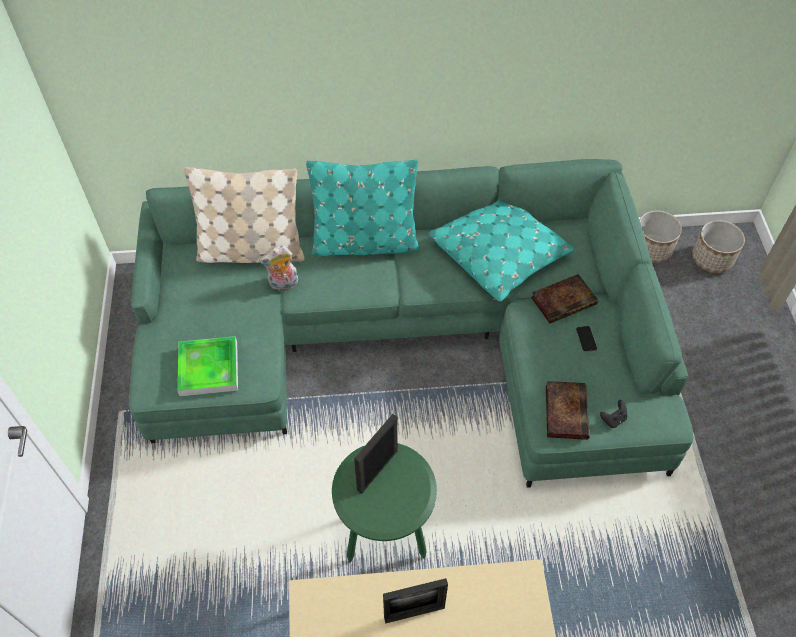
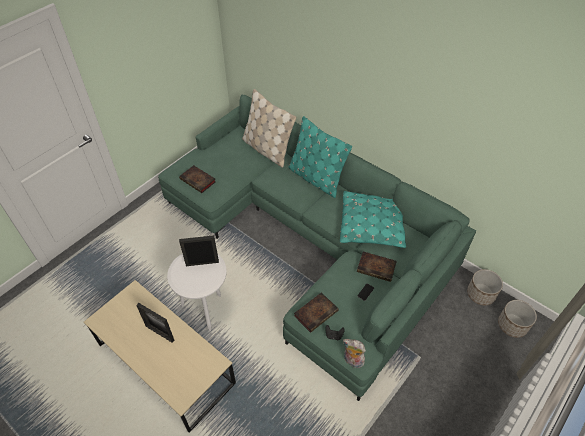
camera: 45 degrees right, 5 degrees down
(209, 368) = (198, 181): tray -> book
(283, 284) = (264, 171): plush toy -> plush toy (352, 361)
(385, 536) = (206, 309): green side table -> white side table

